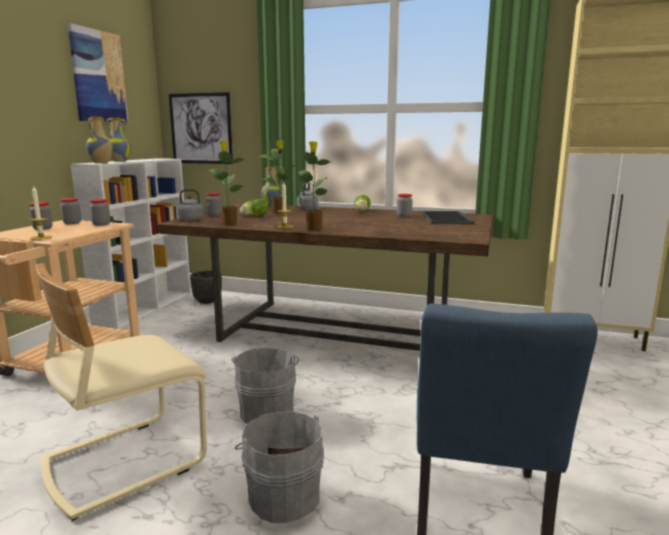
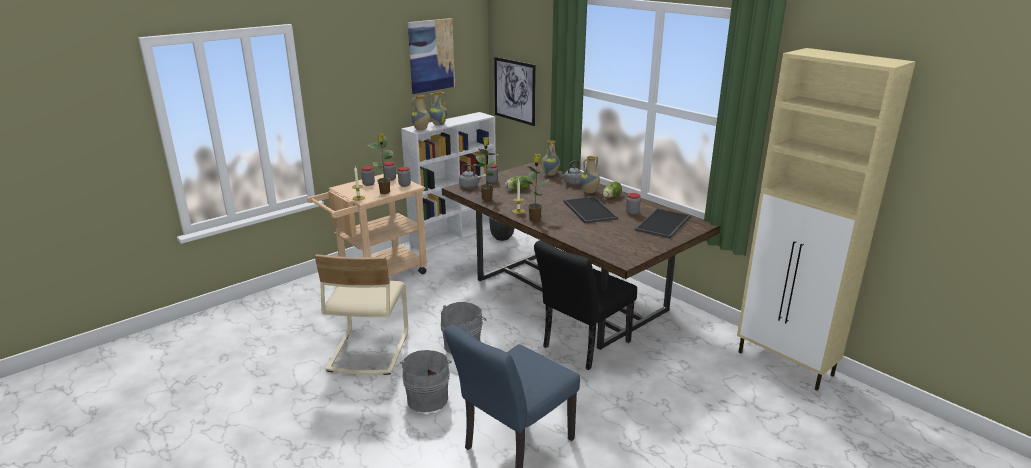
camera: 30 degrees right, 10 degrees up
(124, 461) = (368, 351): beige chair -> beige chair turned 75 degrees counterclockwise
(279, 212) = (542, 186): potted plant -> potted plant (385, 192)
(335, 211) = (589, 192): none -> vase
(358, 219) = (588, 210): none -> tray
(408, 373) = (581, 347): none -> black chair

